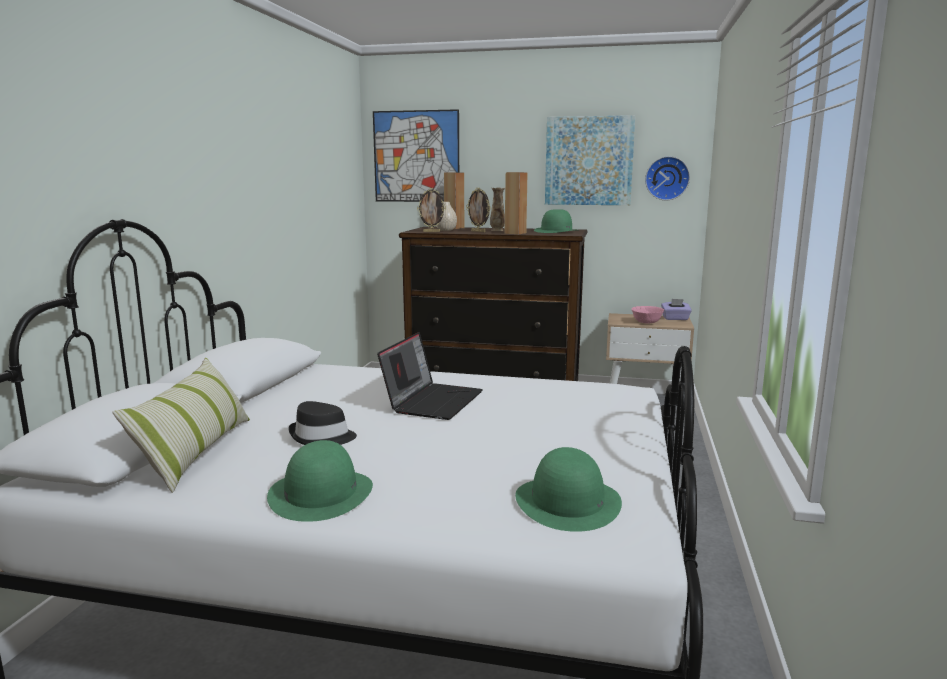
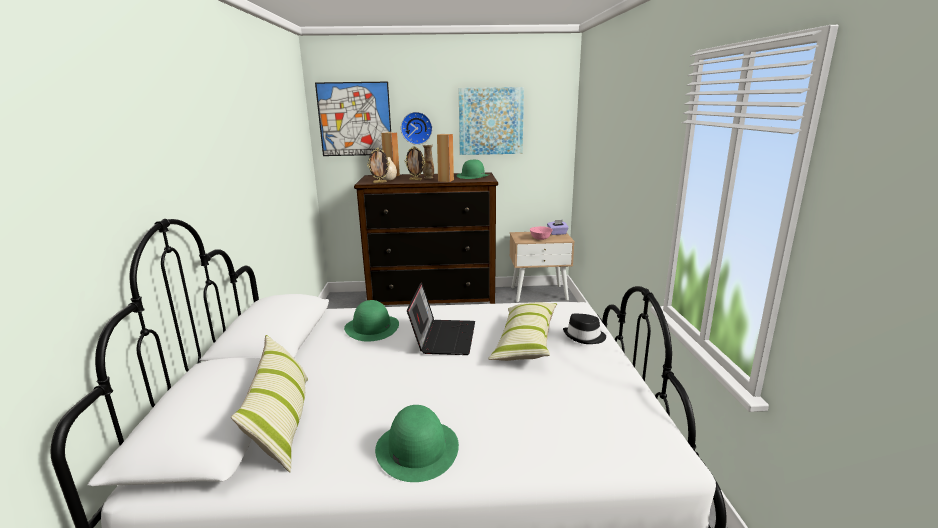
camera: 15 degrees left, 5 degrees up
(322, 437) = (380, 388): black hat -> black hat (584, 336)
(533, 416) = (525, 341): none -> pillow
(568, 502) = (601, 422): green hat -> green hat (372, 328)
(667, 178) = (547, 133): wall clock -> wall clock (416, 128)

